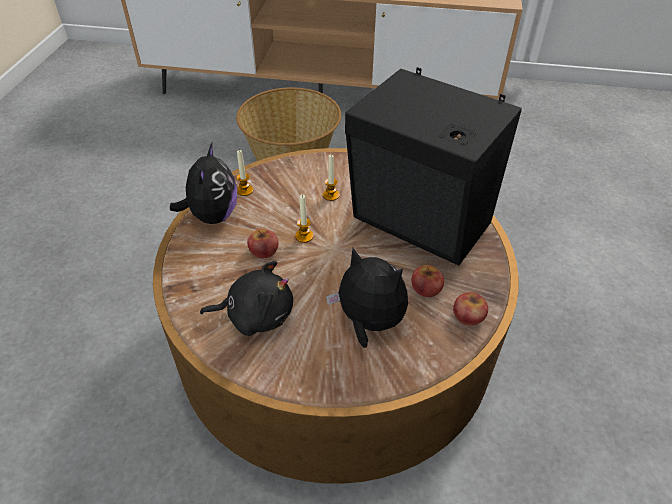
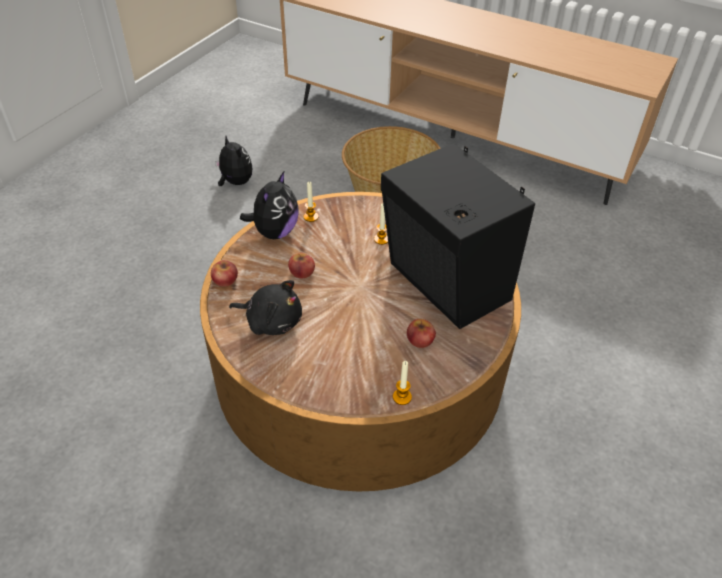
camera: 20 degrees right, 0 degrees up
(304, 236) = (341, 268): candle -> candle (402, 397)
(368, 323) = (357, 353): plush toy -> plush toy (235, 182)
(468, 316) = (443, 372): apple -> apple (225, 280)

